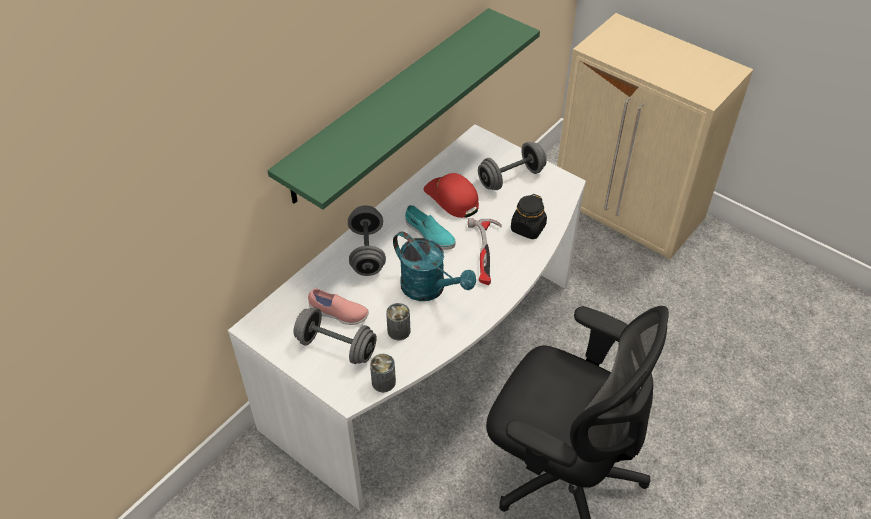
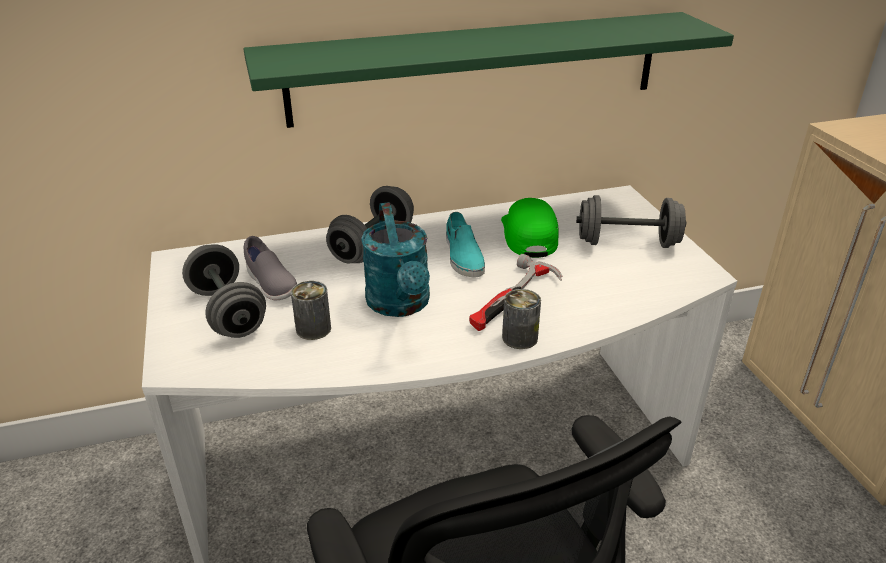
camera: 35 degrees right, 15 degrees down
(339, 314) = (270, 285): pink shoe -> grey shoe
(383, 382) = (229, 371): can -> can (520, 338)
(452, 198) = (529, 235): red cap -> green cap
(528, 228) = (599, 297): black jar -> none

